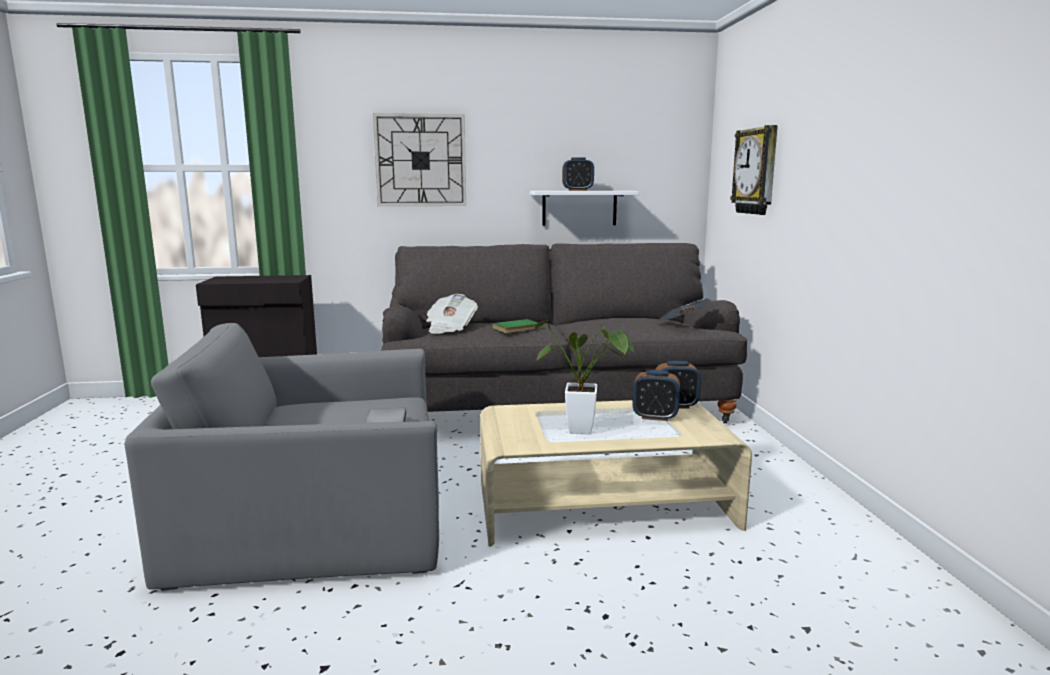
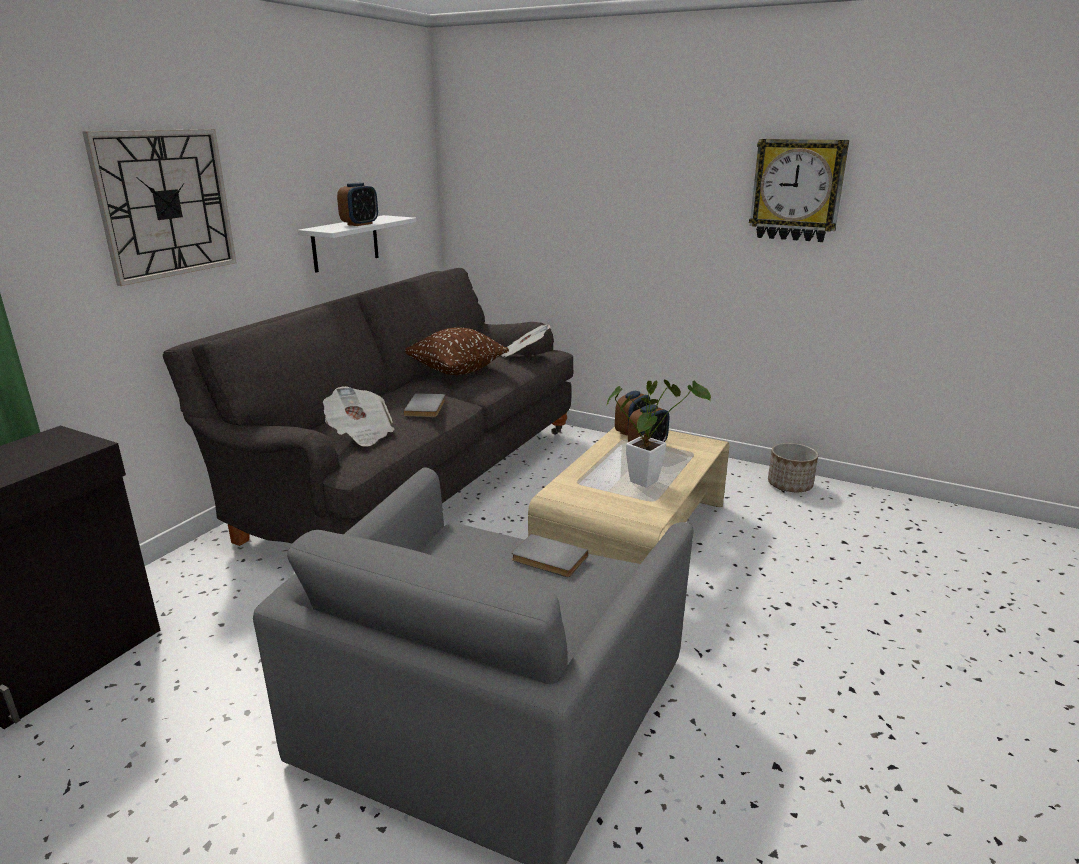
camera: 55 degrees left, 10 degrees up
(517, 328) = (427, 407): green book -> grey book
(603, 320) = (456, 370): none -> brown pillow
(756, 171) = (538, 192): wall clock -> wall clock (797, 190)
(879, 559) = (790, 485): none -> planter

